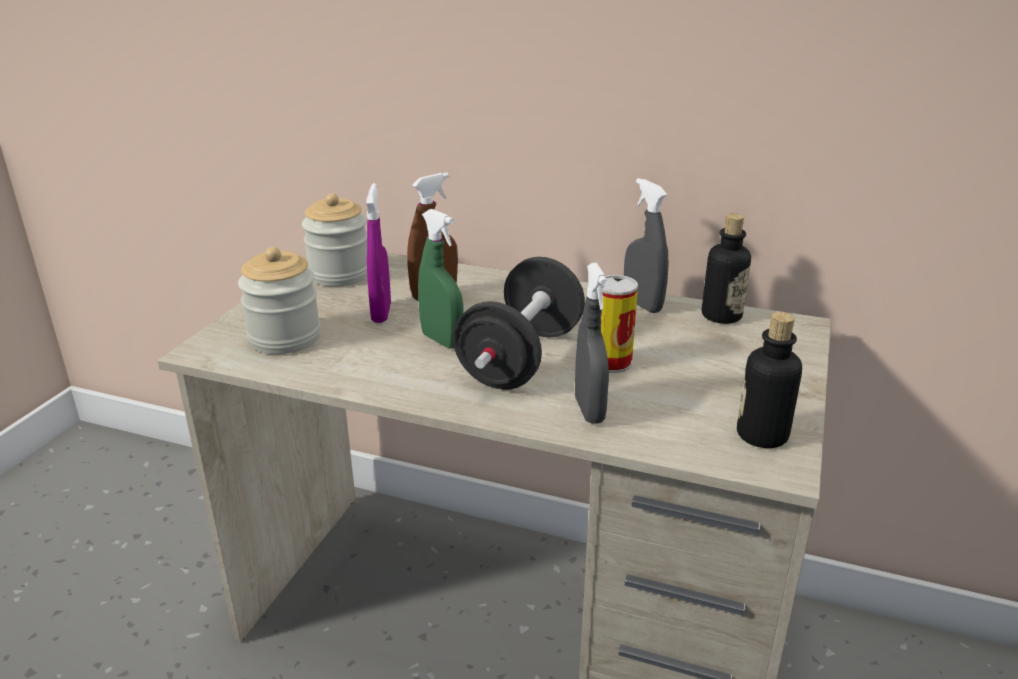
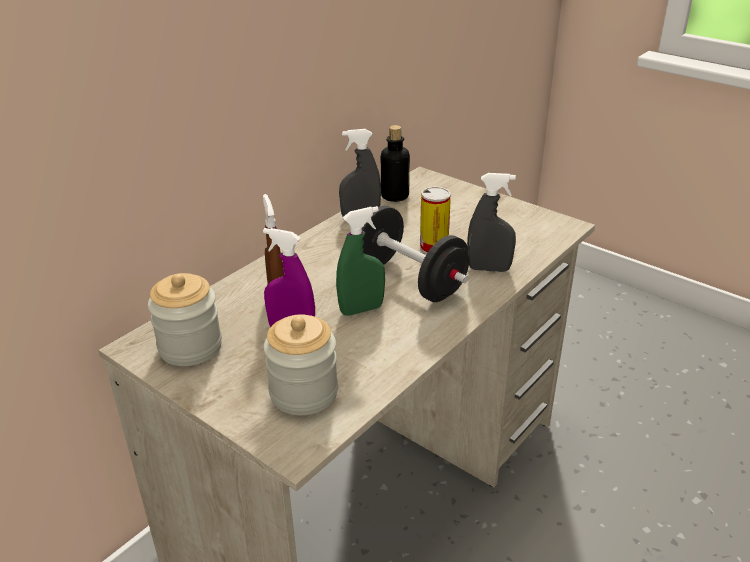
camera: 70 degrees left, 5 degrees up
(762, 435) = (536, 222): bottle -> none

